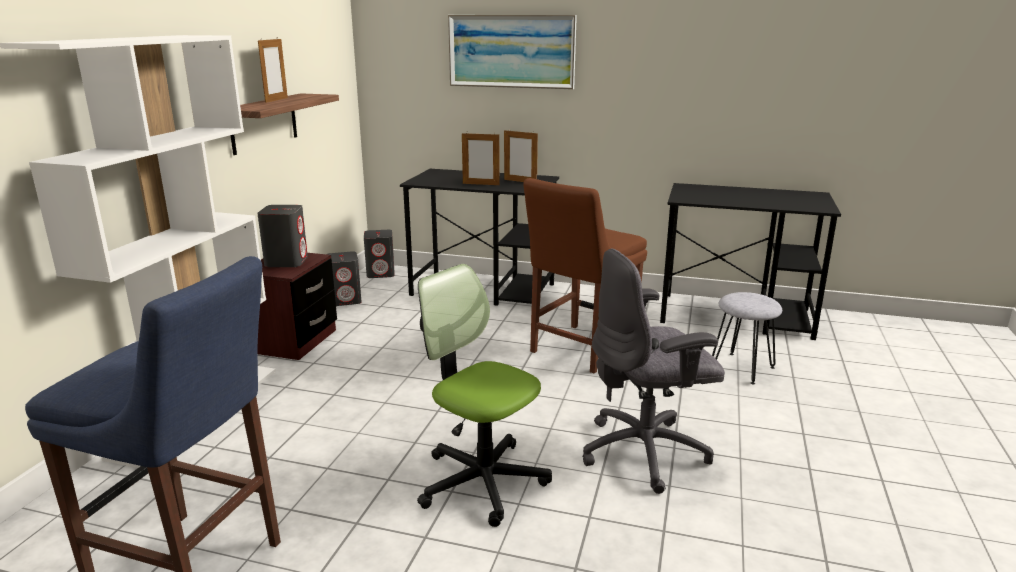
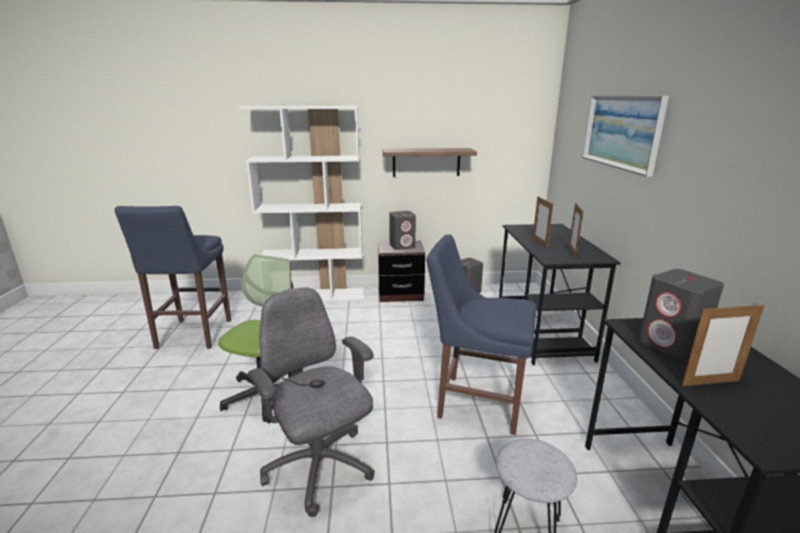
camera: 70 degrees right, 0 degrees up
(276, 100) = (431, 149): picture frame -> picture frame (710, 383)
(381, 273) = (522, 290): grey speaker -> grey speaker (671, 345)
(579, 349) = (475, 402): brown chair -> blue chair

